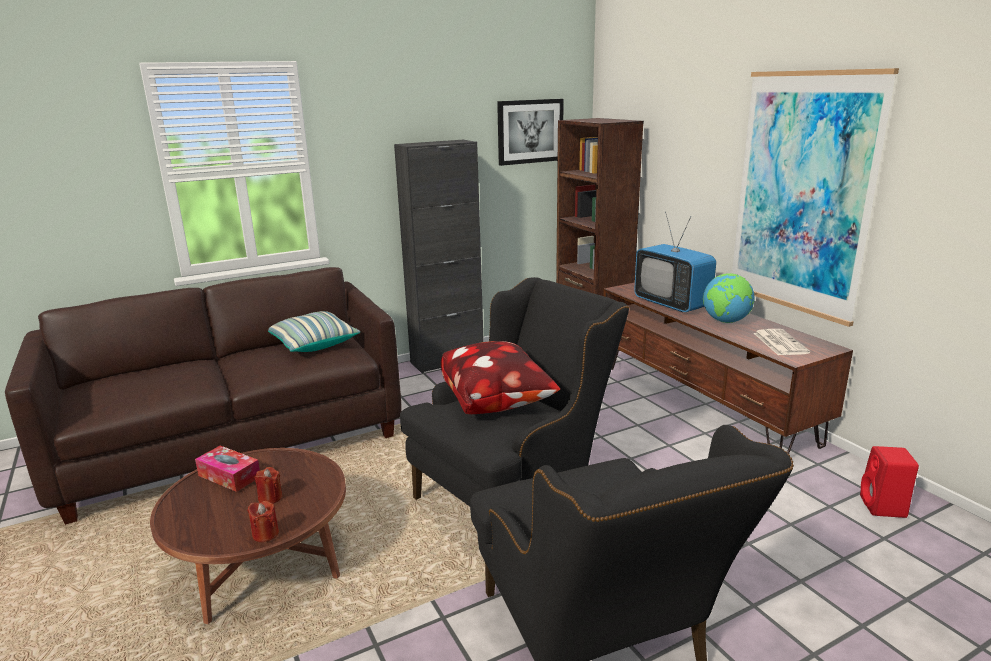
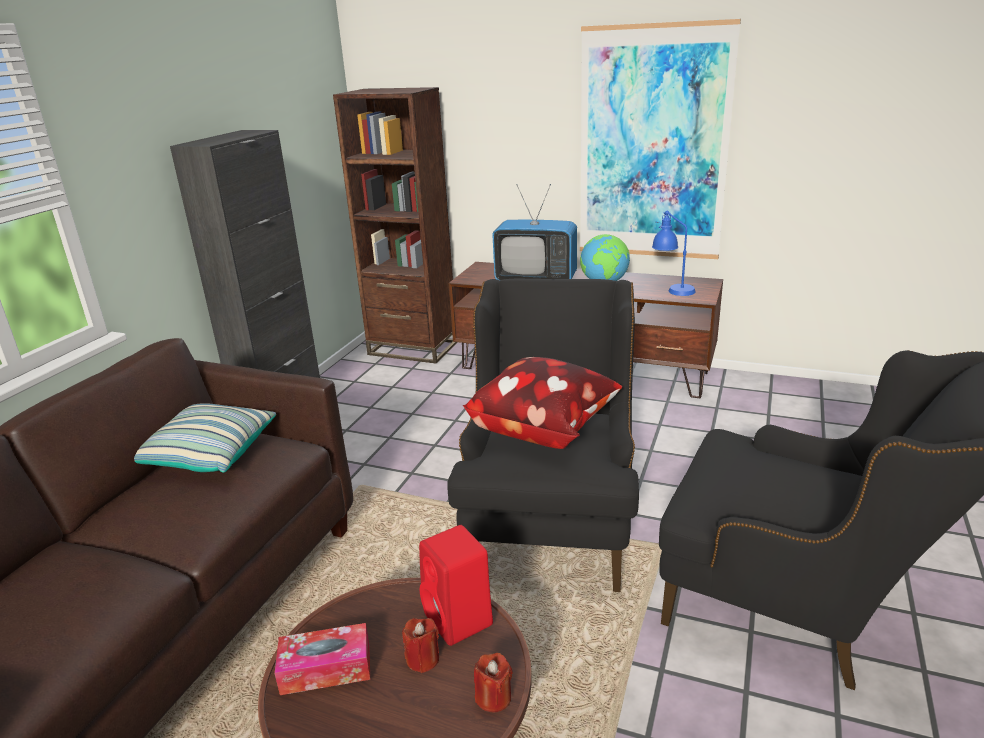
camera: 40 degrees left, 5 degrees up
(530, 131) = (299, 112): picture -> none
(779, 343) = (671, 289): newspaper -> blue table lamp
(883, 507) = (795, 400): red speaker -> red speaker (460, 620)

